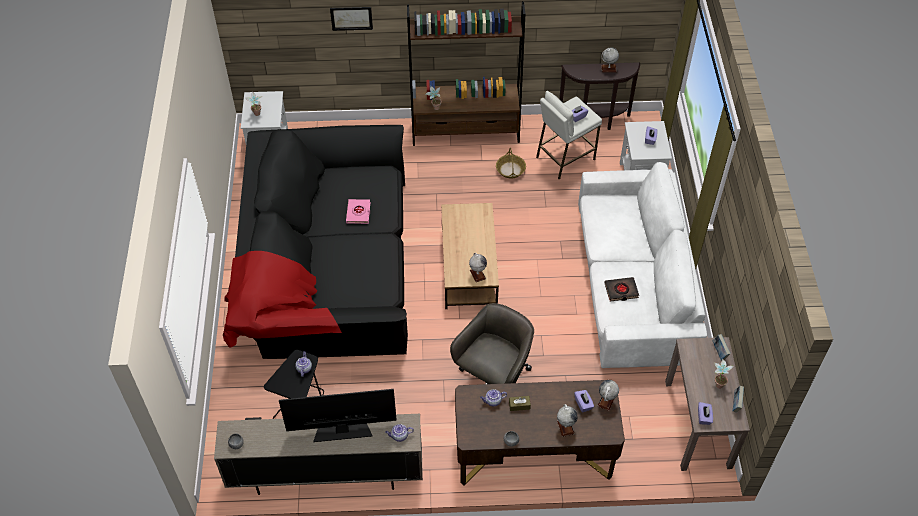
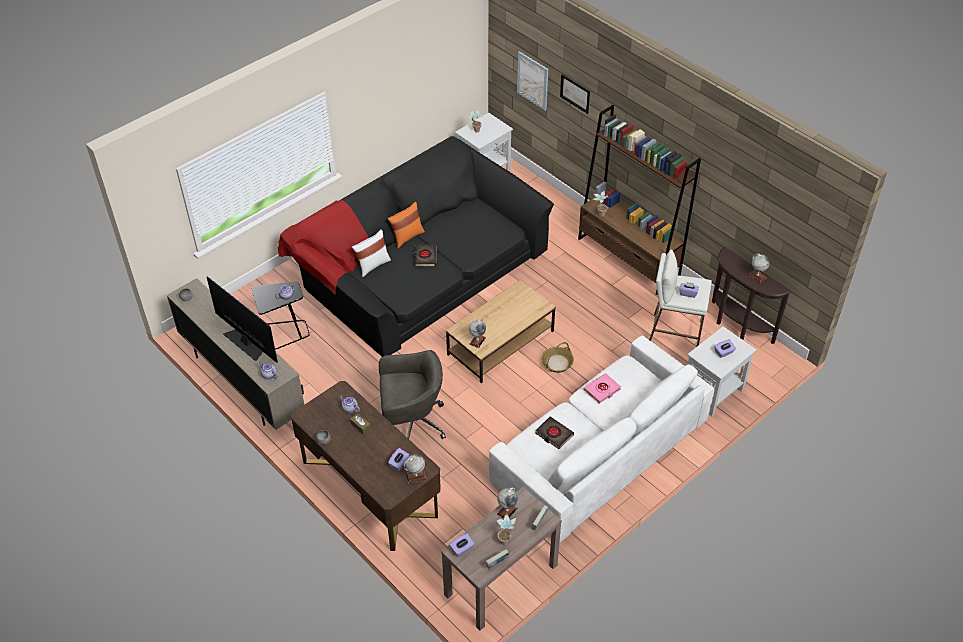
camera: 50 degrees right, 5 degrees down
(291, 33) = (533, 80): none -> picture
(313, 243) = (407, 237): none -> orange pillow
(320, 287) = (372, 265): none -> white pillow
(352, 246) = (425, 257): none -> black book
(358, 213) = (458, 241): pink book -> pink book (602, 390)
(510, 170) = (622, 307): basket -> basket (557, 363)
(565, 427) = (367, 465): globe -> globe (507, 511)

